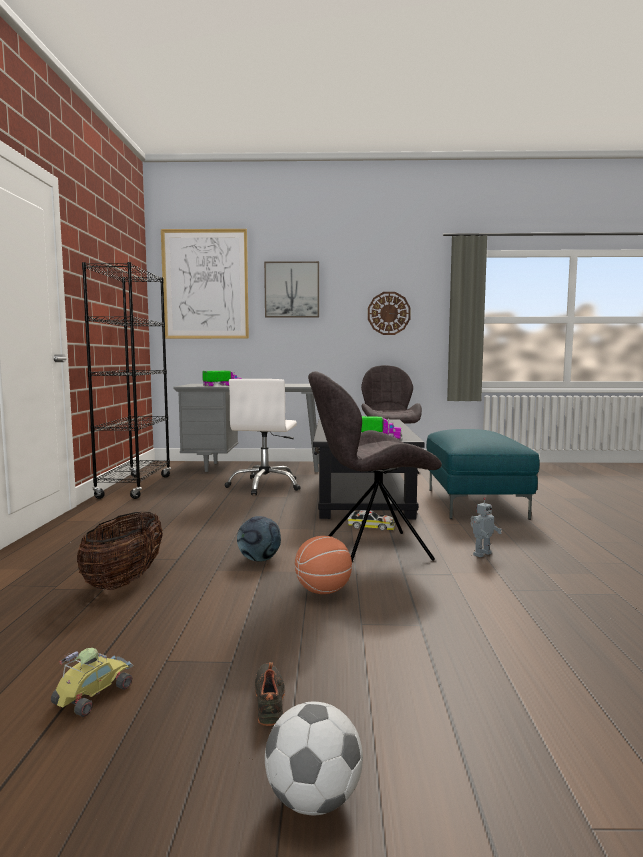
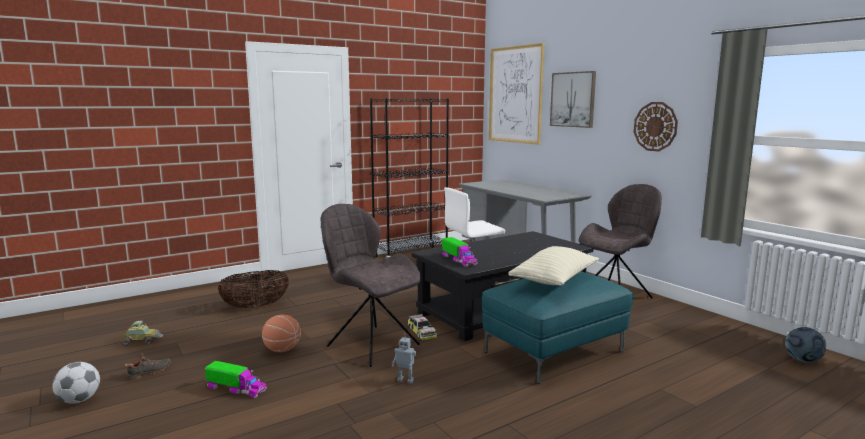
camera: 55 degrees right, 5 degrees up
(223, 385) = (495, 186): toy truck -> toy truck (236, 389)
(259, 559) = (316, 322): football -> football (803, 360)
(475, 432) = (554, 280): none -> beige pillow

